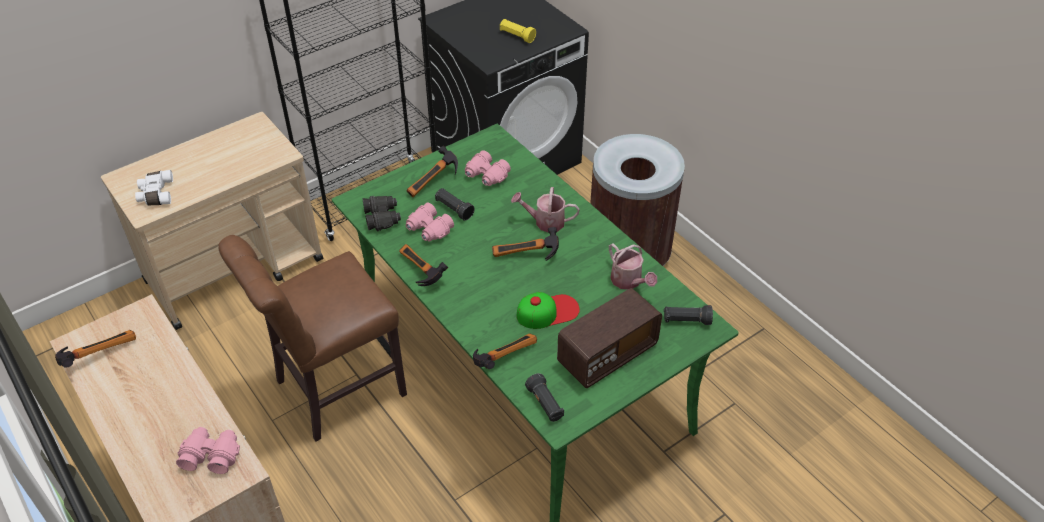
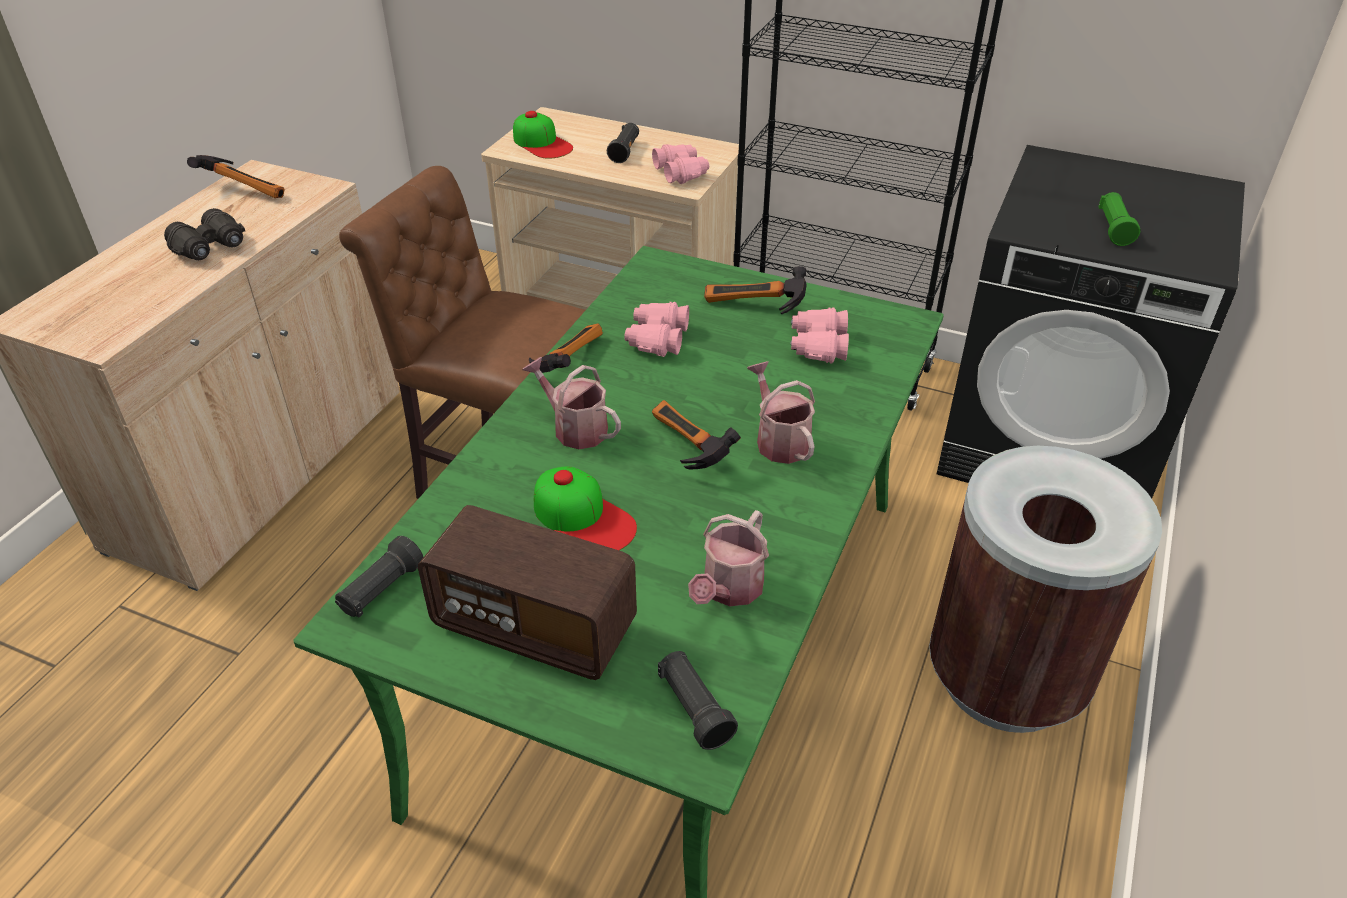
camera: 60 degrees right, 5 degrees down
(155, 194) = (542, 143): white binoculars -> cap
(211, 455) = (121, 312): pink binoculars -> pink binoculars (681, 172)
(382, 218) = (644, 294): black binoculars -> black binoculars (211, 248)
(454, 209) = (718, 344): black flashlight -> black flashlight (625, 151)
(477, 290) = (575, 428): none -> watering can
(503, 356) = (457, 504): hammer -> none
(517, 36) = (1113, 229): yellow flashlight -> green flashlight

